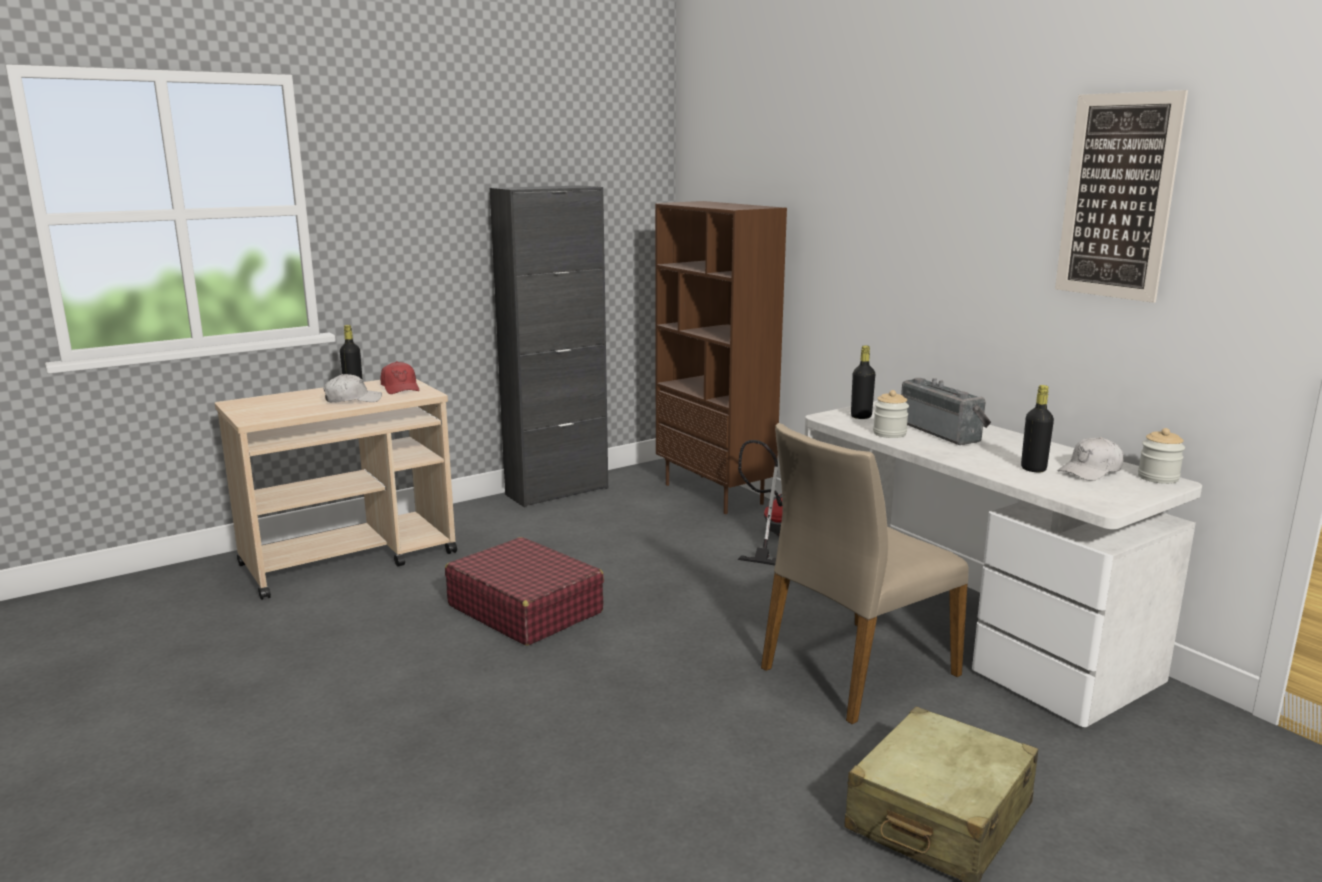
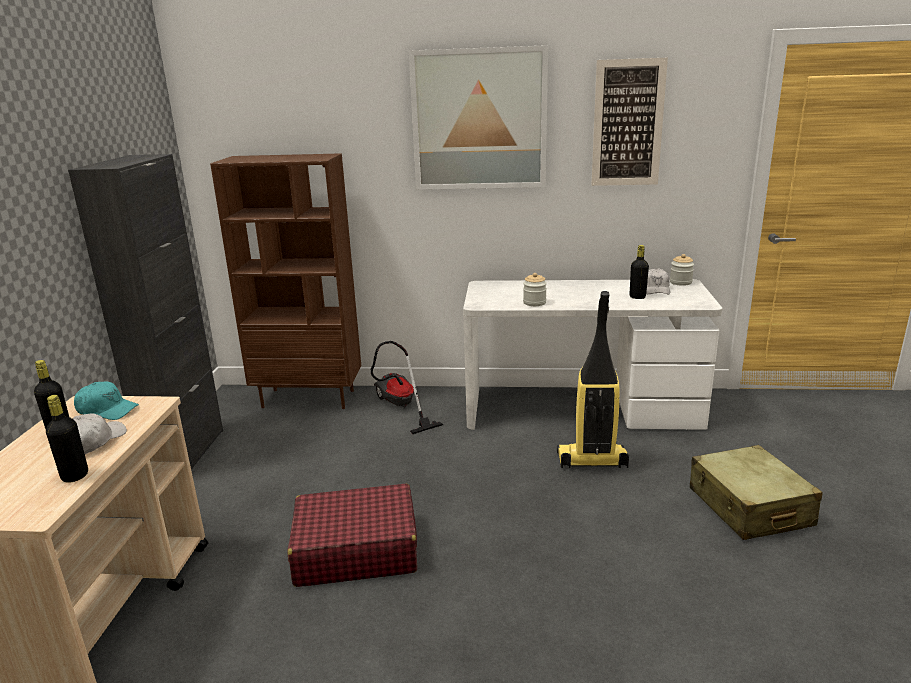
camera: 50 degrees left, 5 degrees up
(400, 388) = (107, 410): red cap -> turquoise cap
(856, 670) = (591, 461): beige chair -> vacuum cleaner
(861, 416) = (492, 298): black bottle -> black bottle (75, 476)
(928, 177) = (479, 120): none -> picture
(943, 432) = (551, 292): radio -> none

